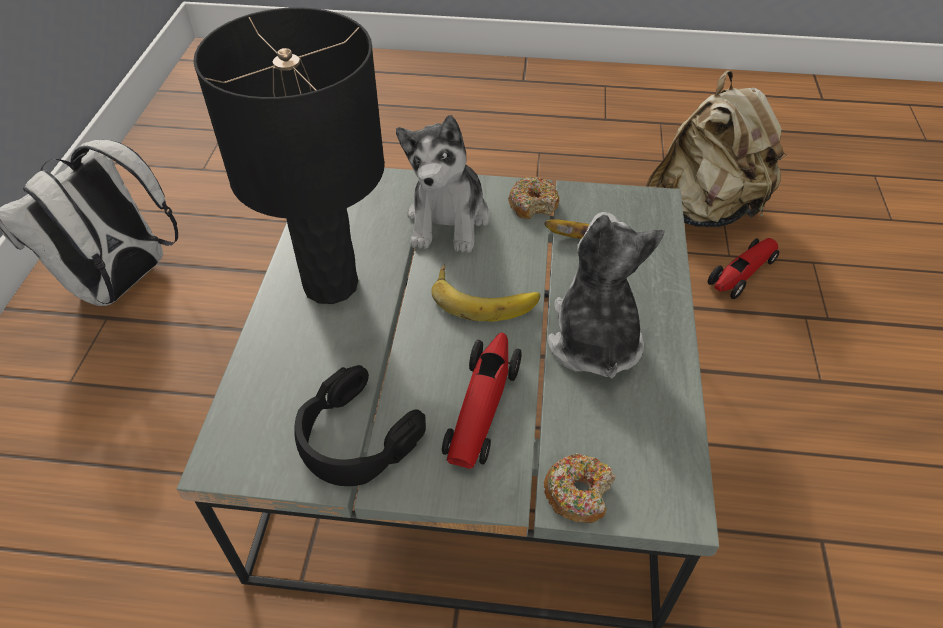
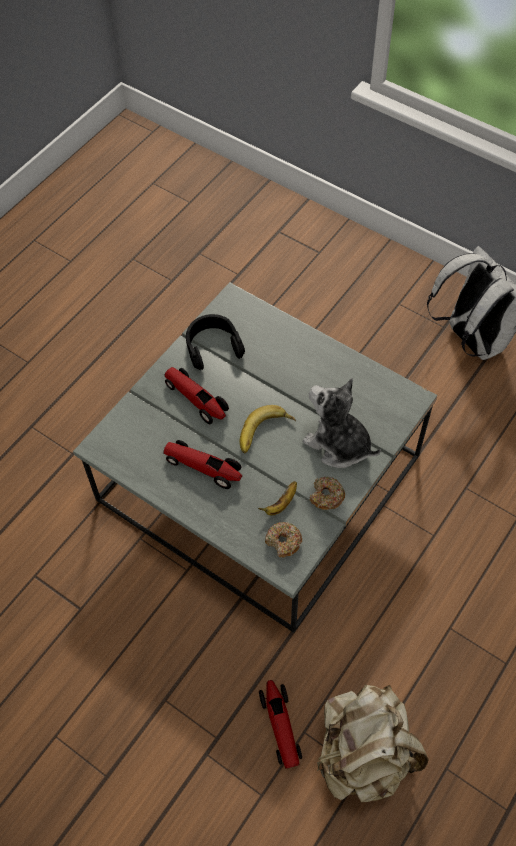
camera: 120 degrees right, 10 degrees up
(331, 285) = (316, 369): black table lamp -> none
(578, 493) = (130, 414): donut -> donut (283, 542)
(594, 340) = (204, 467): plush toy -> toy car

